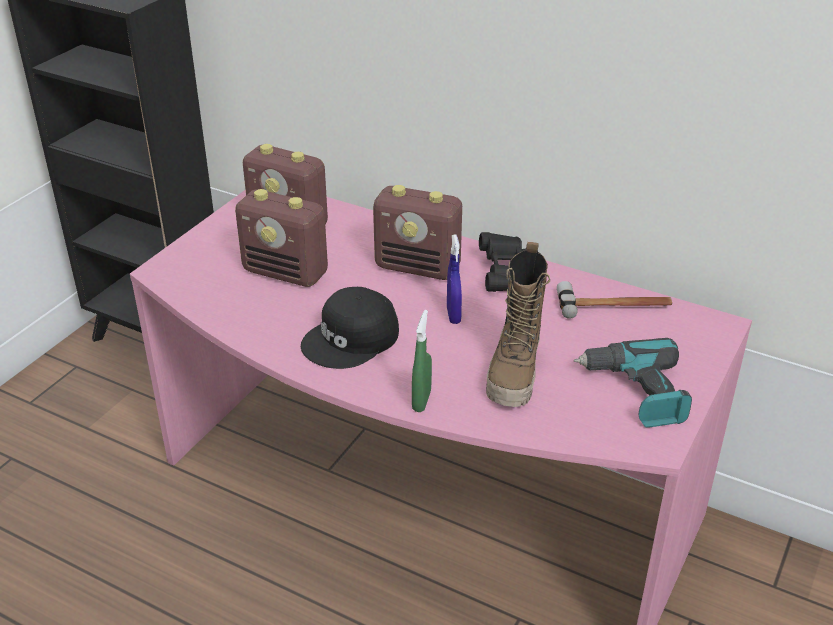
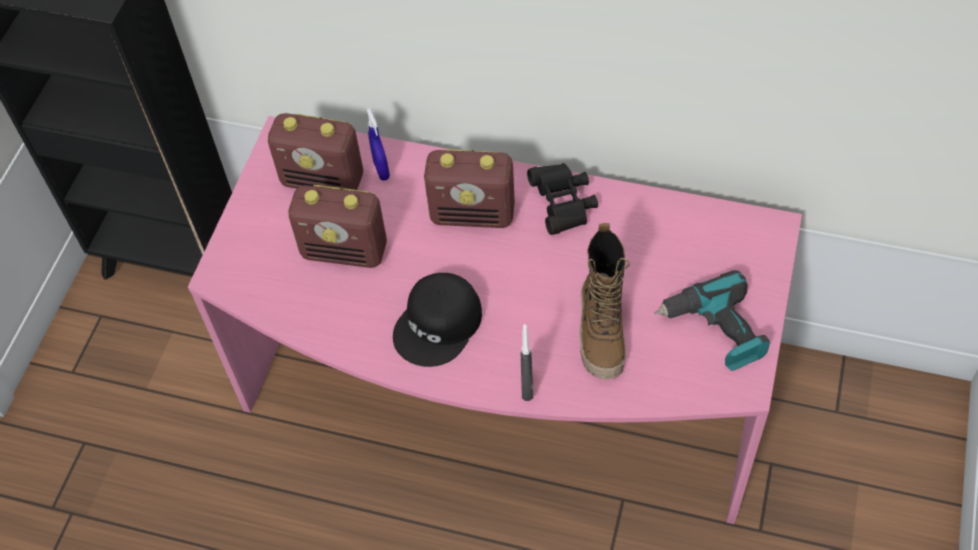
camera: 10 degrees left, 20 degrees up
(421, 401) = (527, 386): green spray bottle -> grey spray bottle
(453, 315) = (525, 271): blue spray bottle -> blue spray bottle (381, 170)
(614, 306) = (672, 224): hammer -> none

